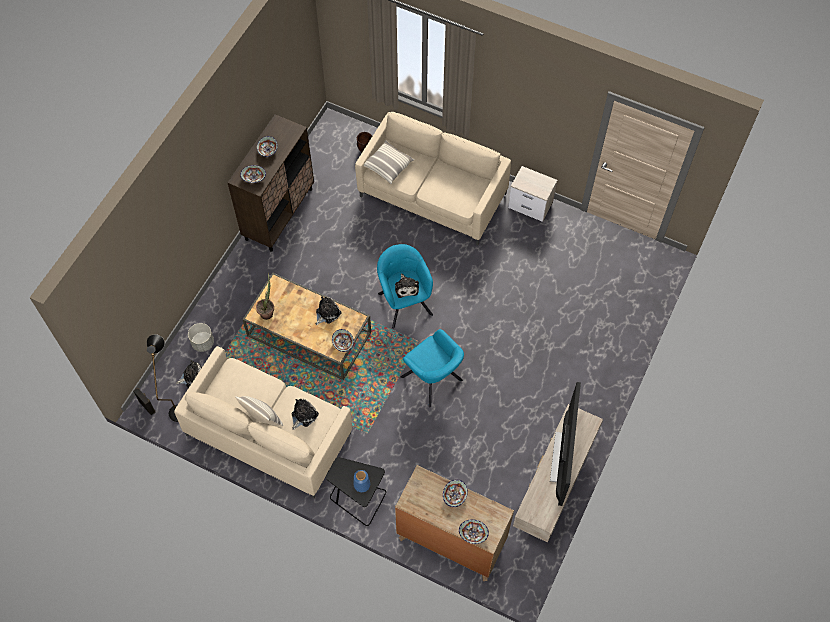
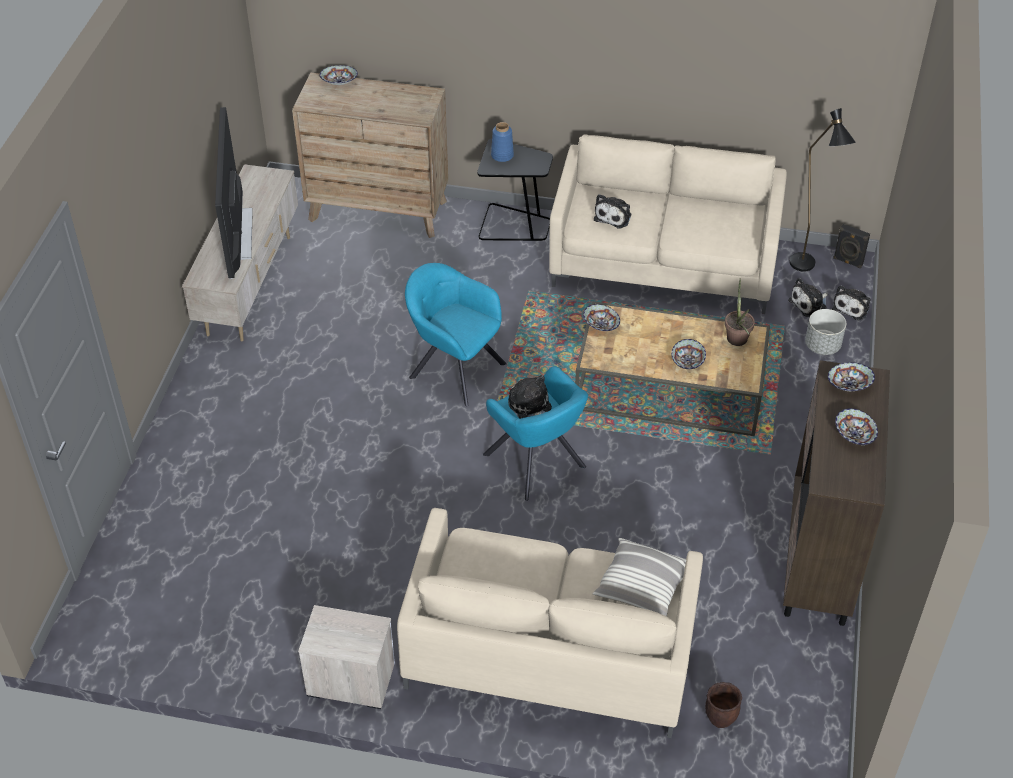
camera: 165 degrees right, 15 degrees down
(262, 418) = (667, 204): pillow -> none
(327, 313) = (644, 358): plush toy -> plush toy (852, 307)
(454, 495) = (372, 108): bowl -> bowl (688, 362)

